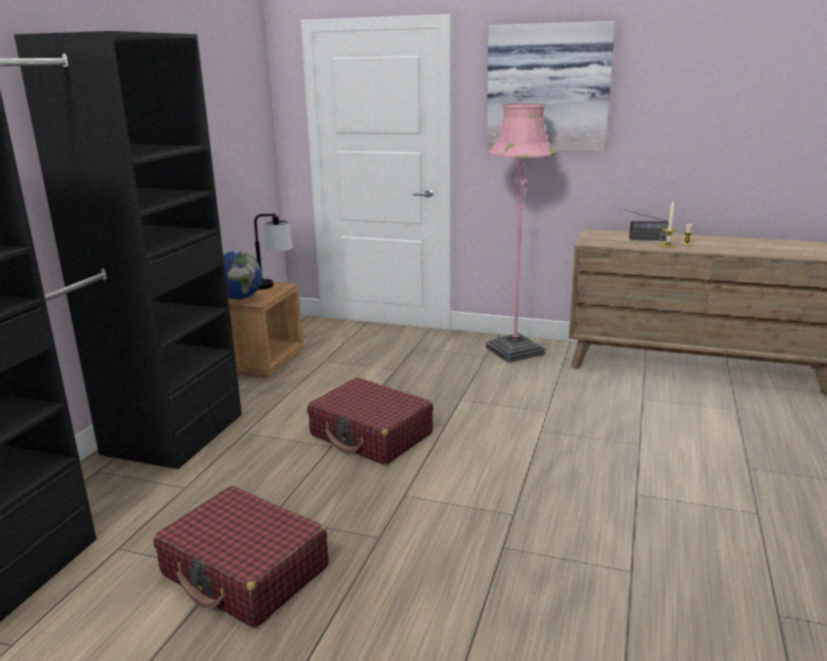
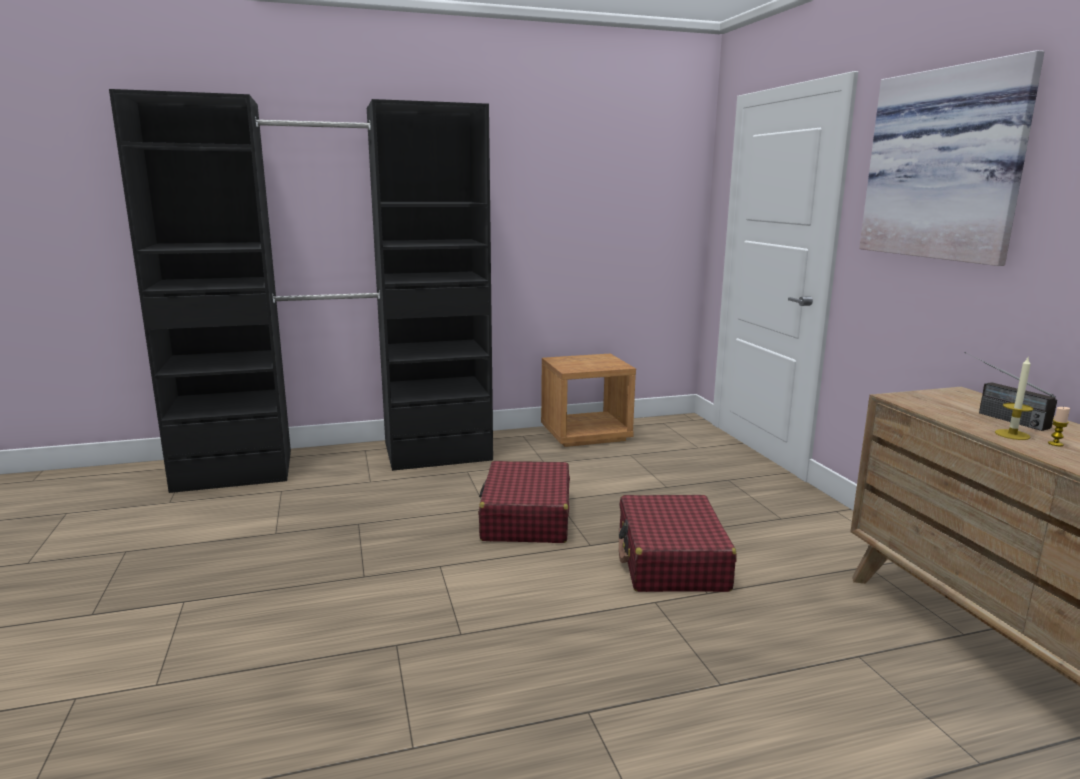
camera: 55 degrees right, 5 degrees down
(240, 298) = (567, 364): globe -> none
(245, 571) = (280, 540): red suitcase -> red suitcase (671, 560)
(272, 287) = (610, 364): table lamp -> none
(515, 351) = (825, 531): pink floor lamp -> none

